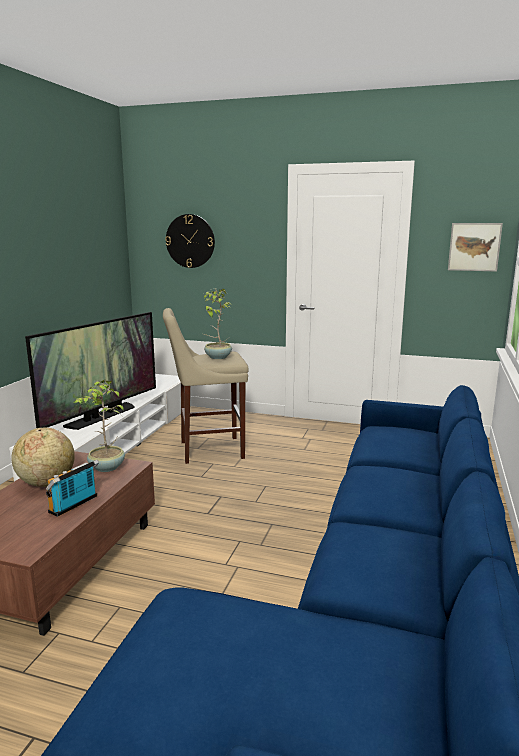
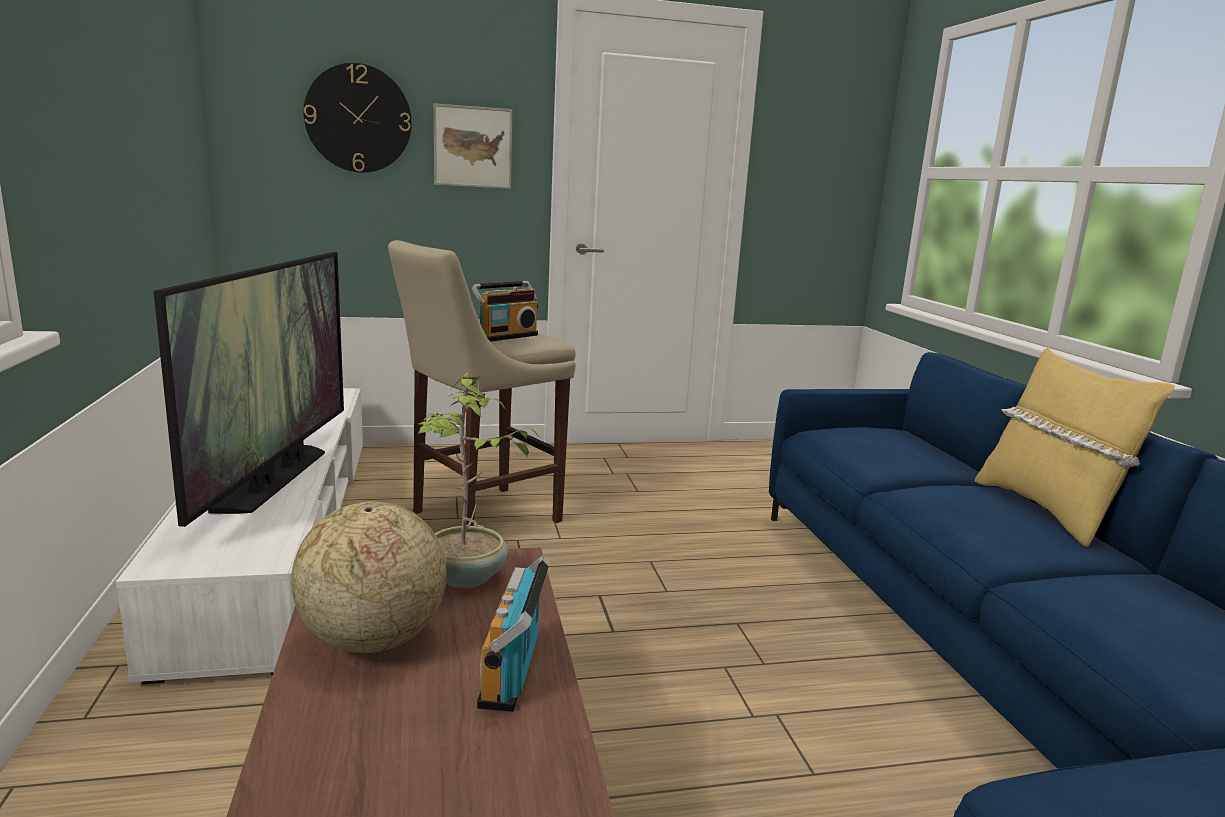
camera: 30 degrees left, 0 degrees up
(217, 357) = (506, 336): potted plant -> radio
(435, 492) = (1047, 511): none -> yellow pillow
(474, 247) = (839, 155): picture -> picture (473, 147)

